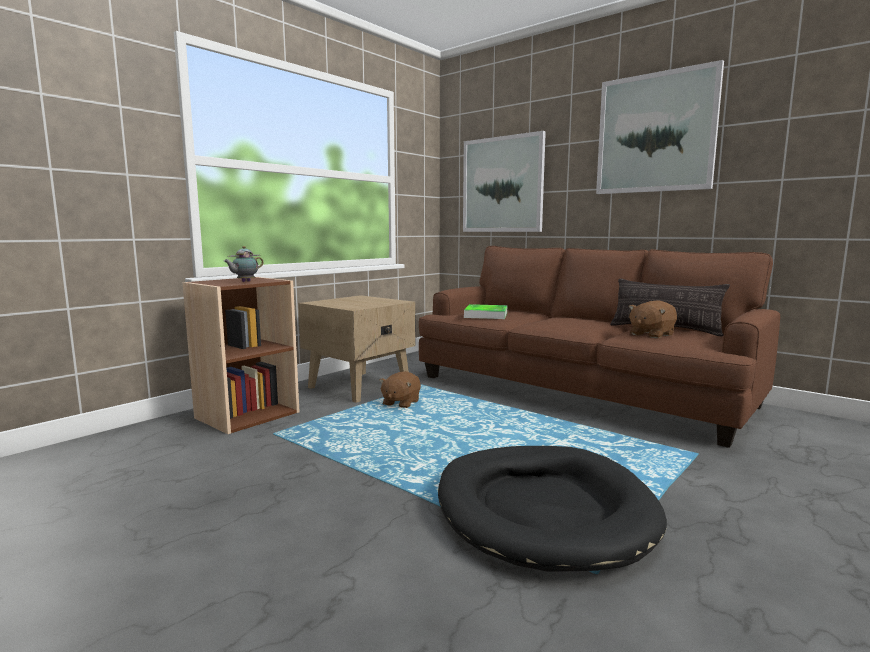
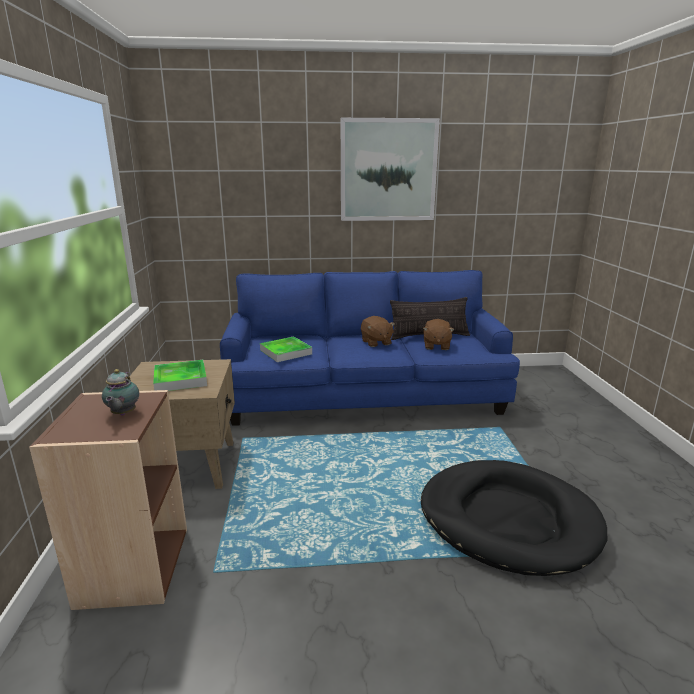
camera: 45 degrees left, 10 degrees up
(357, 302) = (180, 379): none -> tray
(400, 403) = (263, 469): brown plush toy -> brown plush toy (376, 342)
(502, 185) = (236, 207): picture -> none
(578, 390) = (364, 396): brown sofa -> blue sofa

